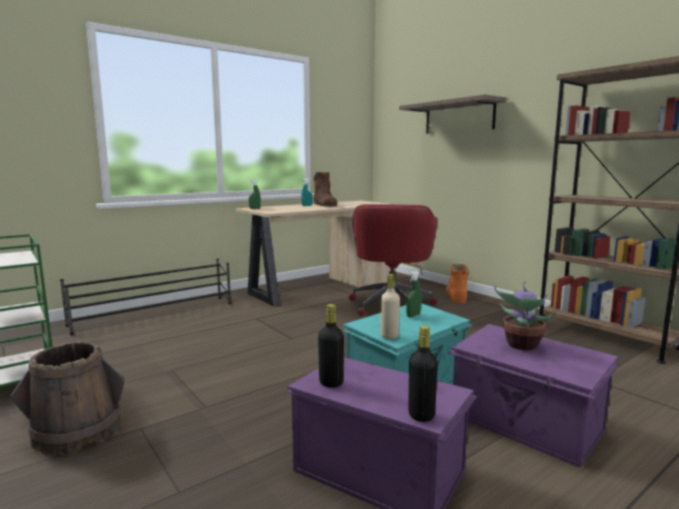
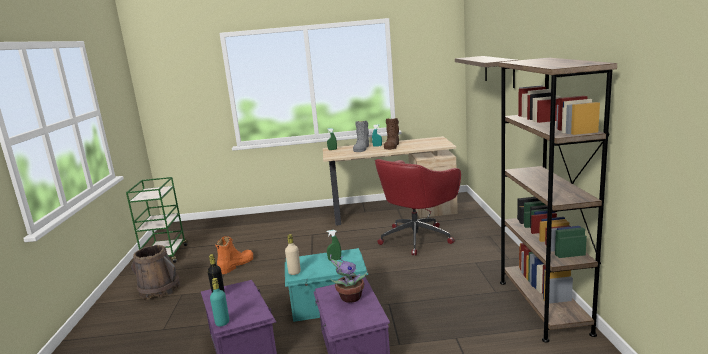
camera: 35 degrees right, 5 degrees up
(155, 314) = (264, 220): black shoe rack -> none
(292, 207) = (361, 148): none -> grey boot
(421, 415) = (222, 323): black bottle -> turquoise bottle
(456, 296) = (483, 238): orange boot -> orange boot (236, 265)

